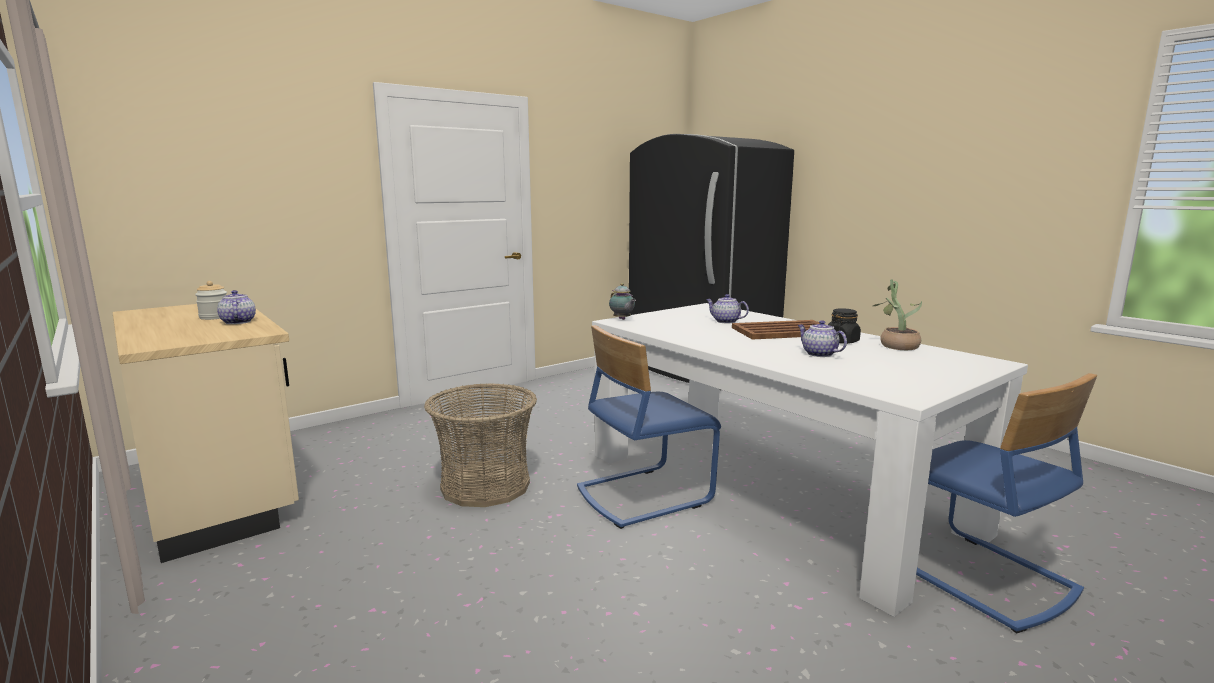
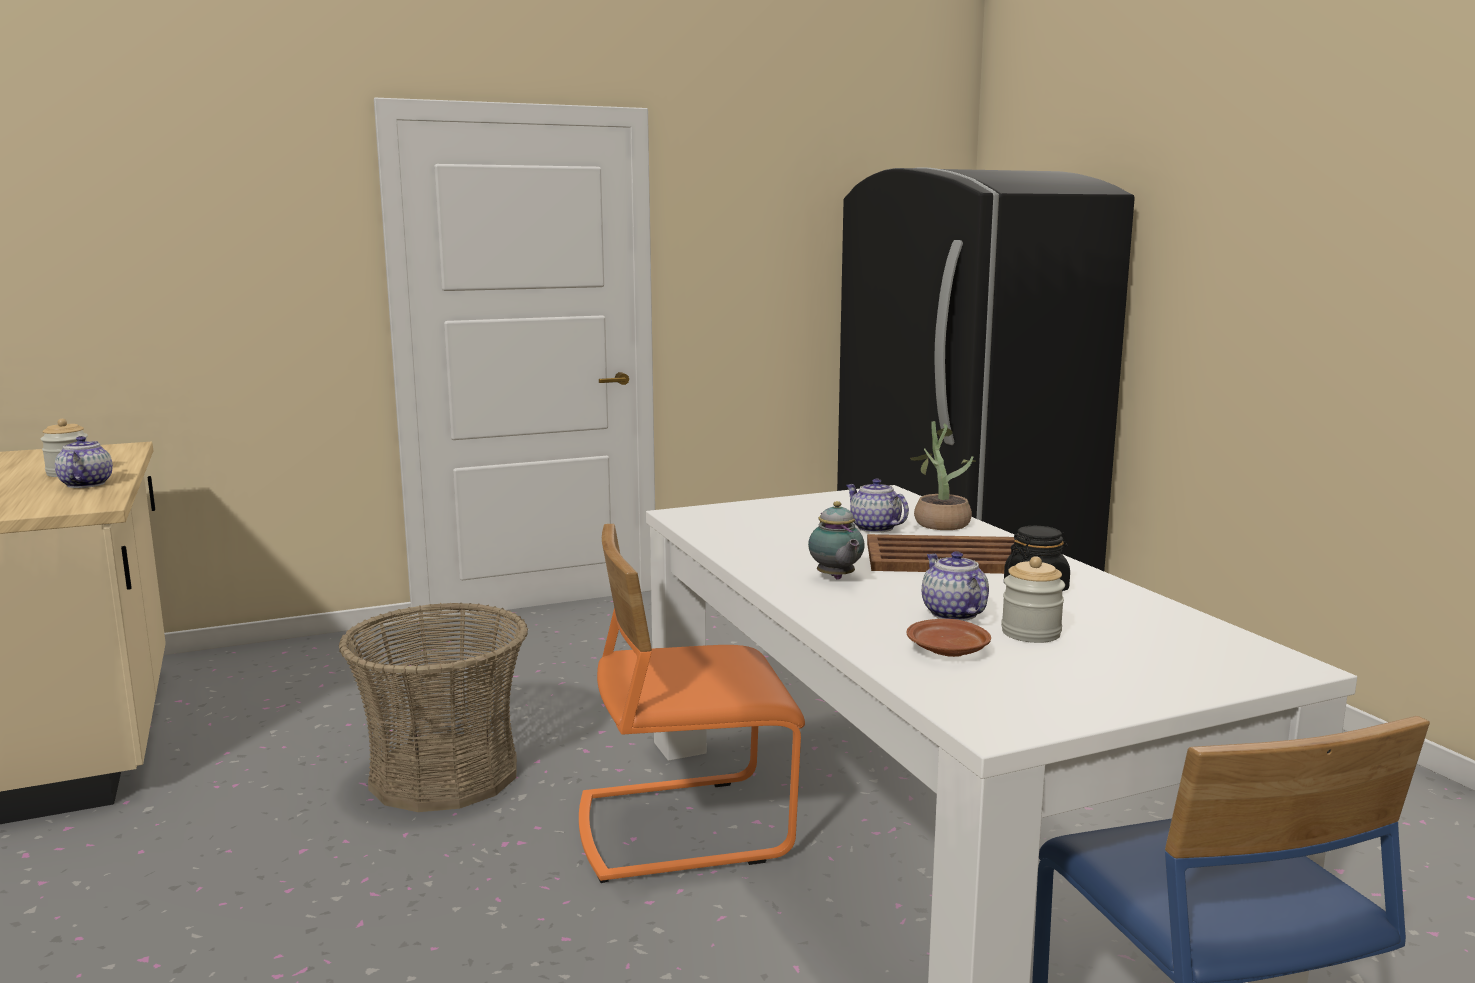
camera: 15 degrees right, 0 degrees up
(622, 319) = (699, 511): teapot -> teapot (836, 578)
(643, 495) = (683, 826): blue chair -> orange chair
(840, 369) = (947, 651): none -> brown plate
(867, 359) = (1031, 633): none -> jar
(895, 345) = (1131, 606): potted plant -> potted plant (939, 522)

